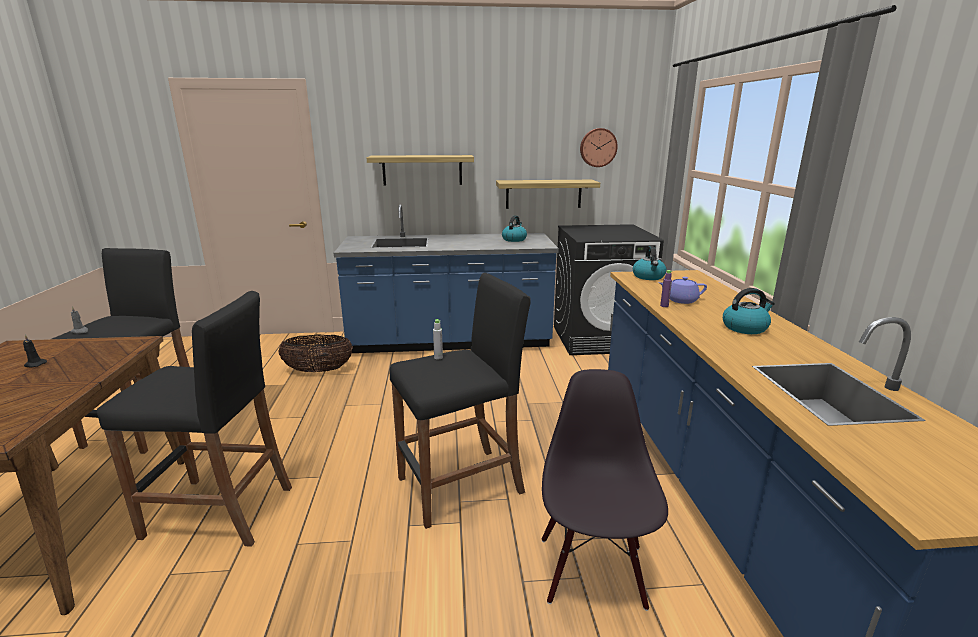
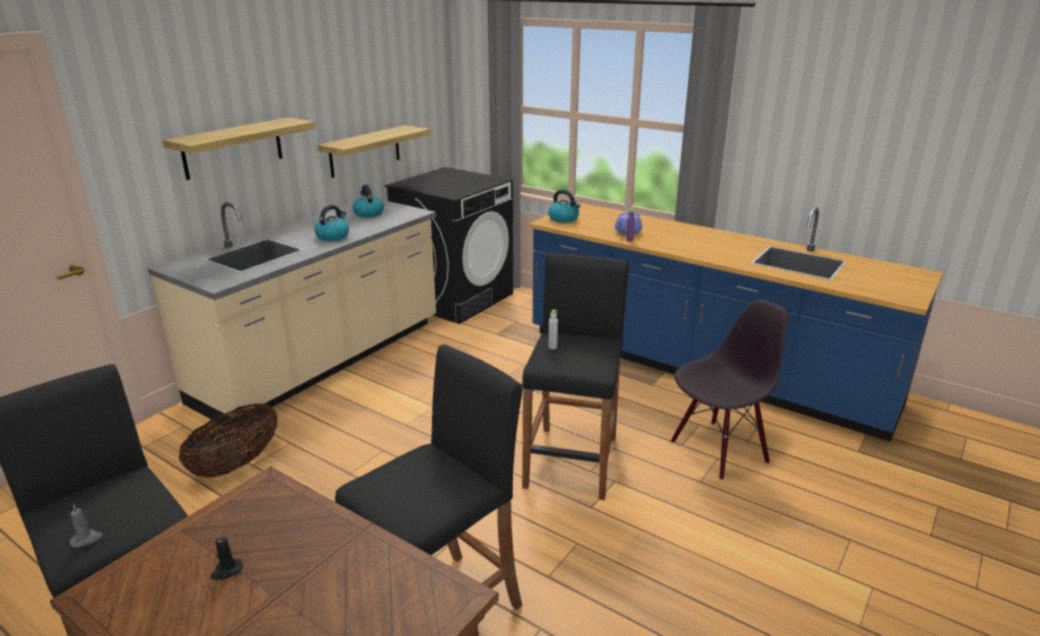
camera: 50 degrees left, 5 degrees up
(450, 341) = (323, 362): blue counter -> beige counter
(593, 571) = (718, 451): black chair -> black chair turned 105 degrees clockwise
(598, 147) = (405, 88): wall clock -> none
(745, 327) = (698, 239): kettle -> kettle (333, 236)

